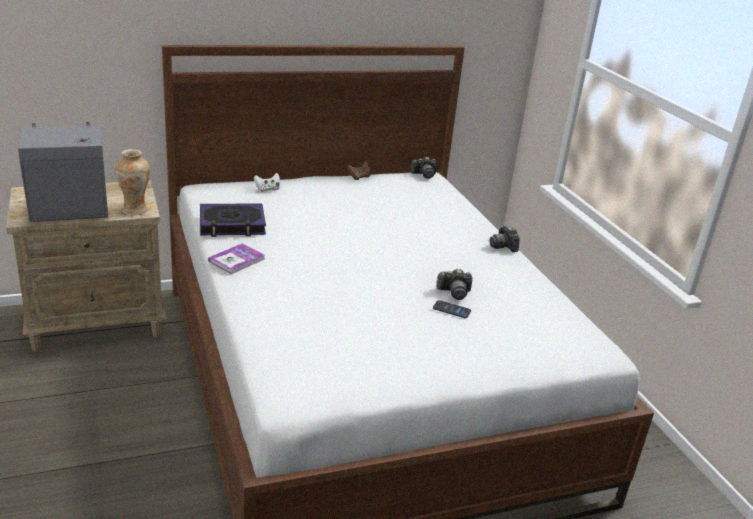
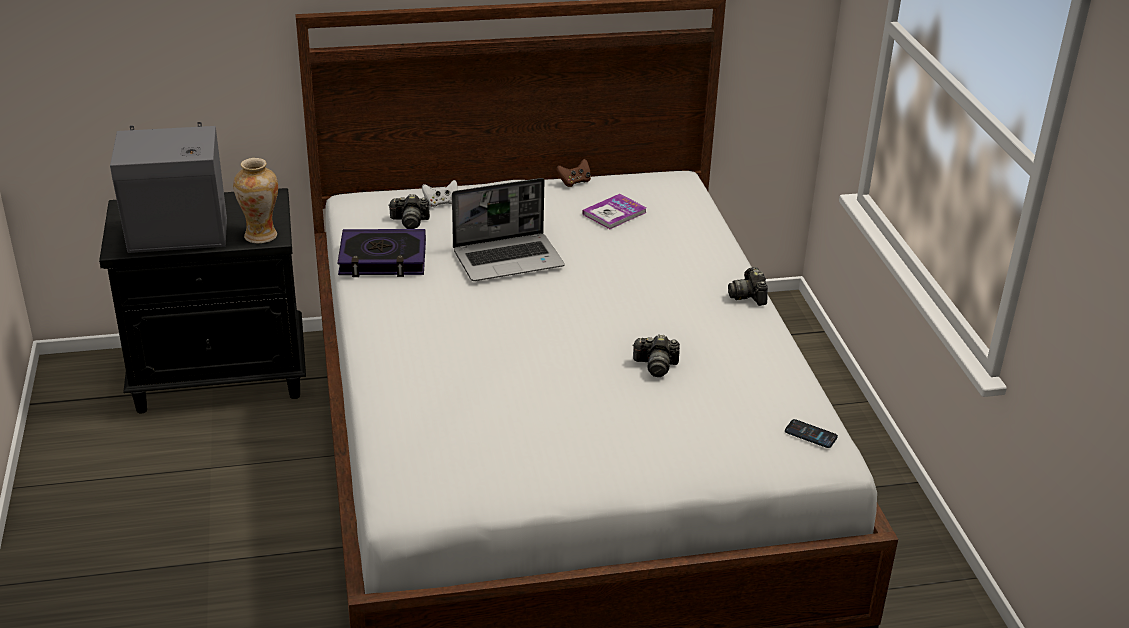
camera: 10 degrees right, 5 degrees up
(98, 322) = (221, 375): beige nightstand -> black nightstand
(237, 260) = (379, 312): book -> book (614, 213)
(326, 224) = (509, 259): none -> laptop
(424, 174) = (670, 177): camera -> camera (410, 221)
(451, 310) = (644, 391): phone -> phone (810, 434)

